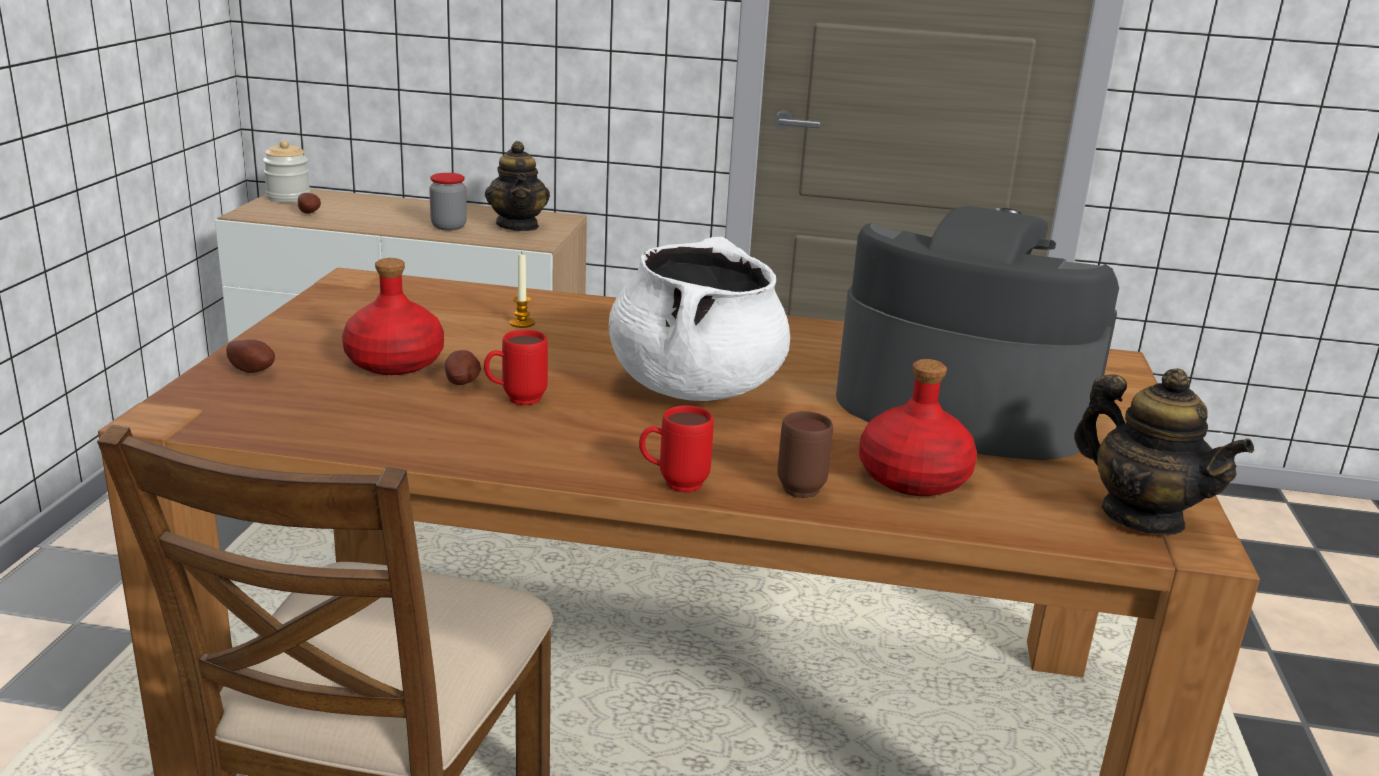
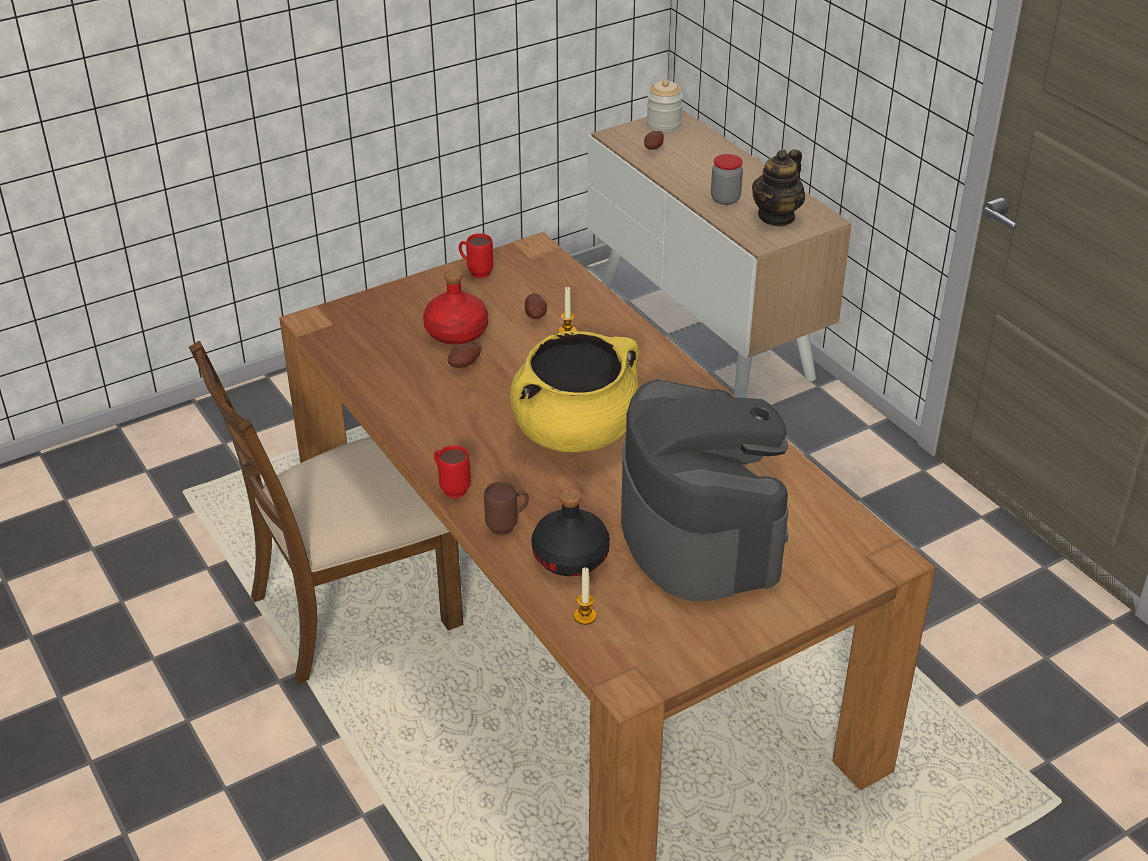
camera: 50 degrees right, 15 degrees up
(253, 370) = (387, 305): potato -> potato (536, 315)
(515, 400) = (470, 391): red mug -> red mug (476, 272)
(695, 387) = (575, 432): white cooking pot -> yellow cooking pot
(913, 477) = (571, 556): red bottle -> black bottle
(1035, 515) = (585, 616): none -> candle
(1142, 517) = (638, 655): teapot -> none

